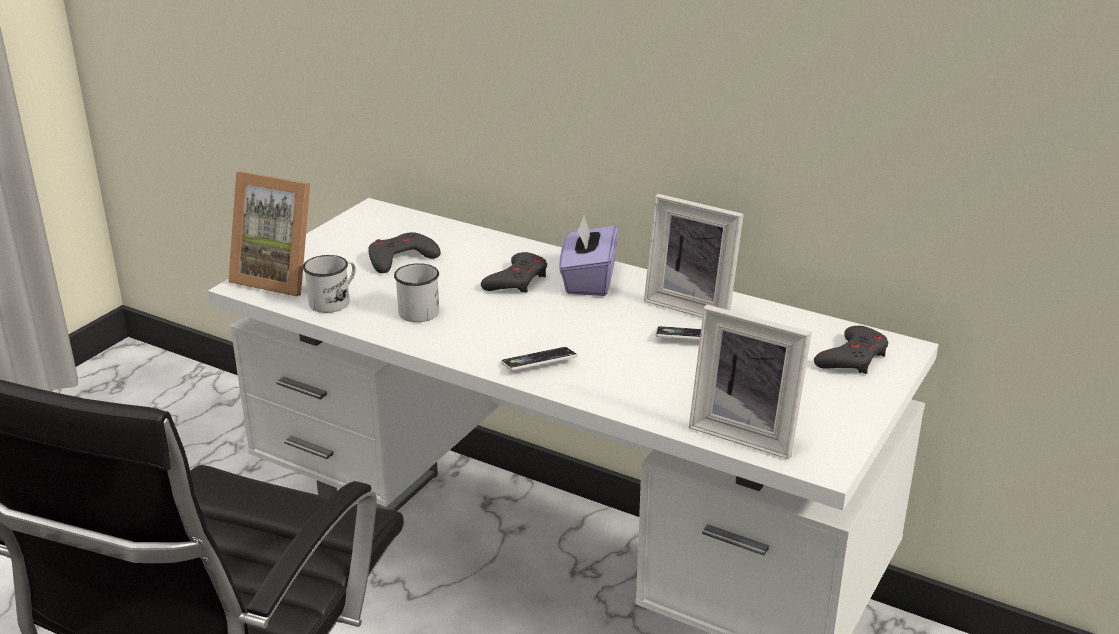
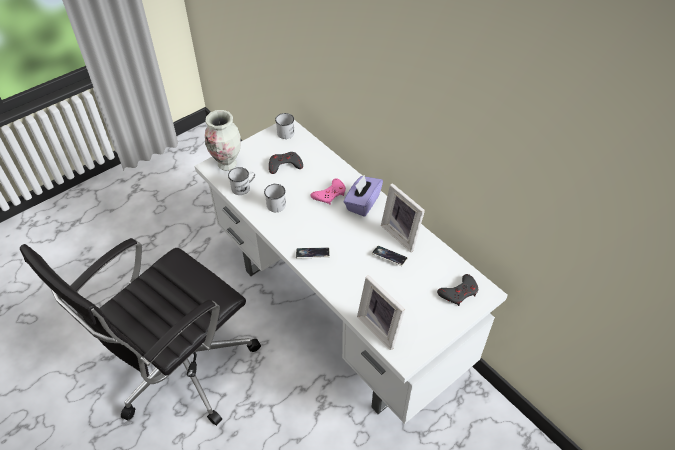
camera: 20 degrees right, 20 degrees up
(280, 277) = (227, 164): picture frame -> vase
(375, 217) = (286, 131): none -> white mug
(517, 280) = (330, 194): grey game controller -> pink game controller

